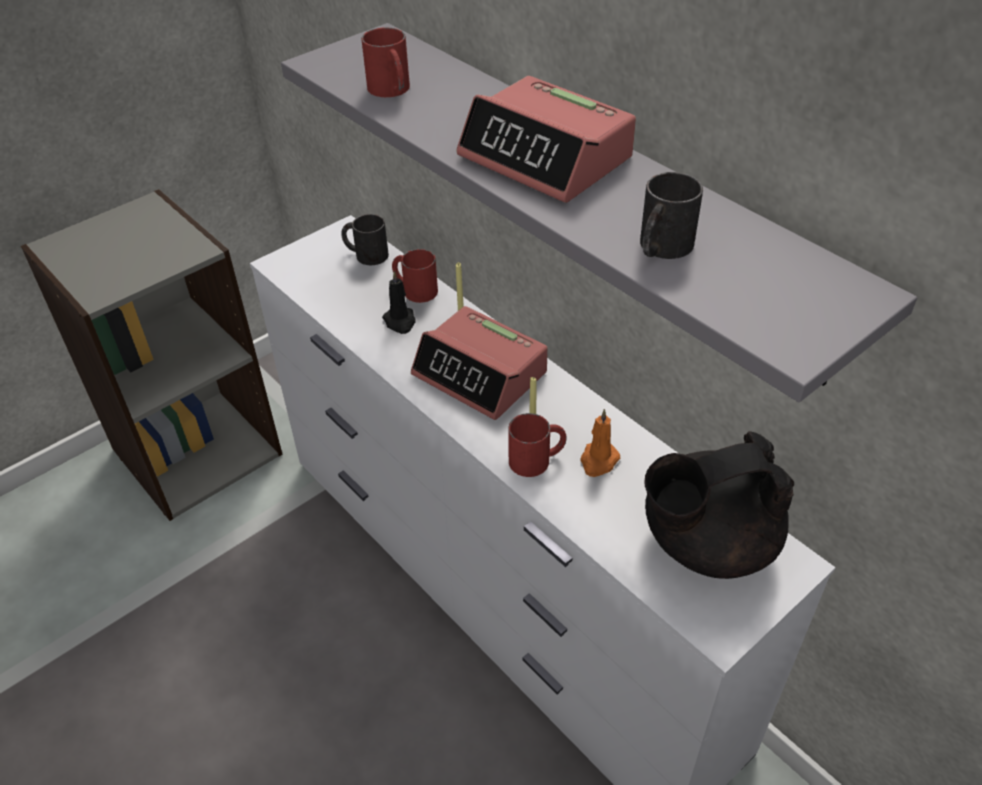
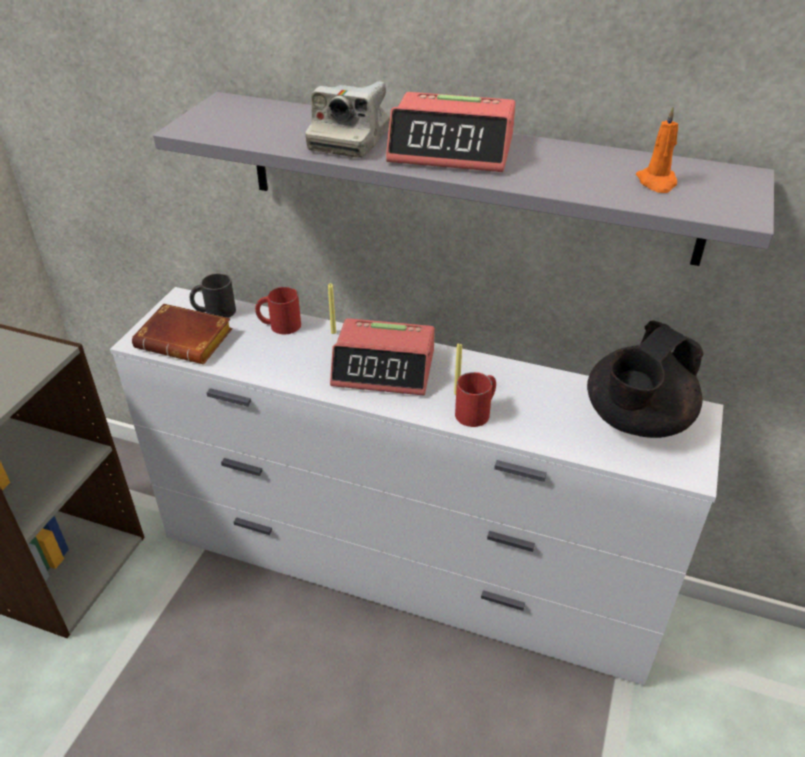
camera: 30 degrees left, 5 degrees down
(320, 277) = (188, 340): none -> brown book
(392, 91) = (278, 134): red mug -> none
(400, 322) = (287, 352): black candle -> none
(453, 117) = (350, 140): none -> camera
(598, 461) = (521, 396): orange candle -> orange candle (657, 182)
(661, 248) = (597, 183): black mug -> none

